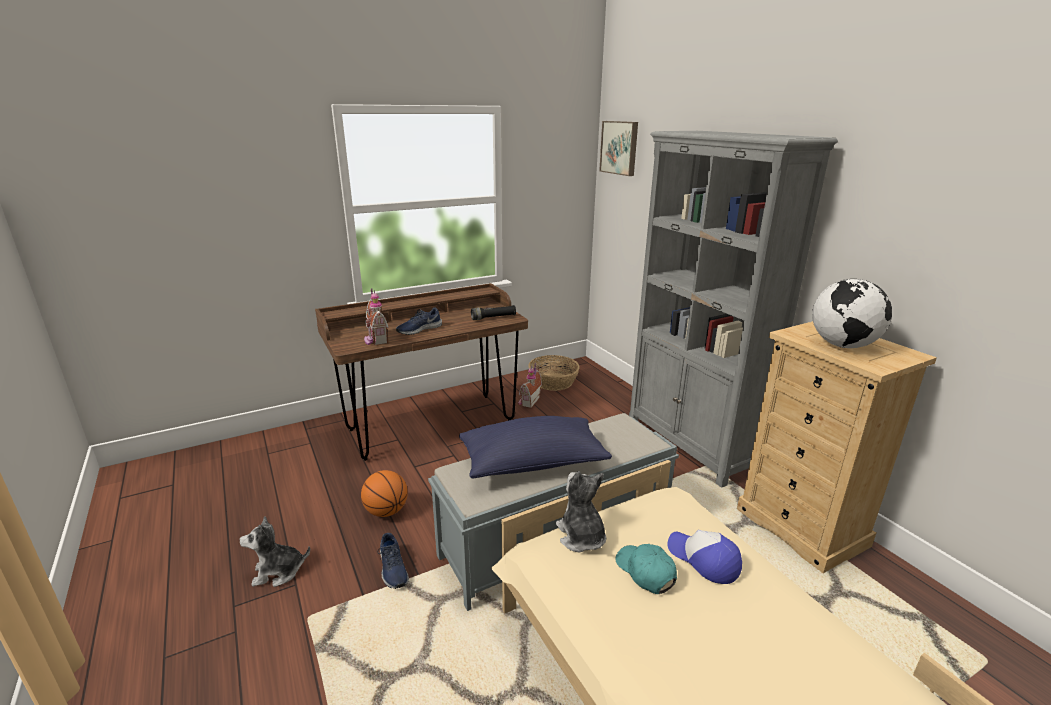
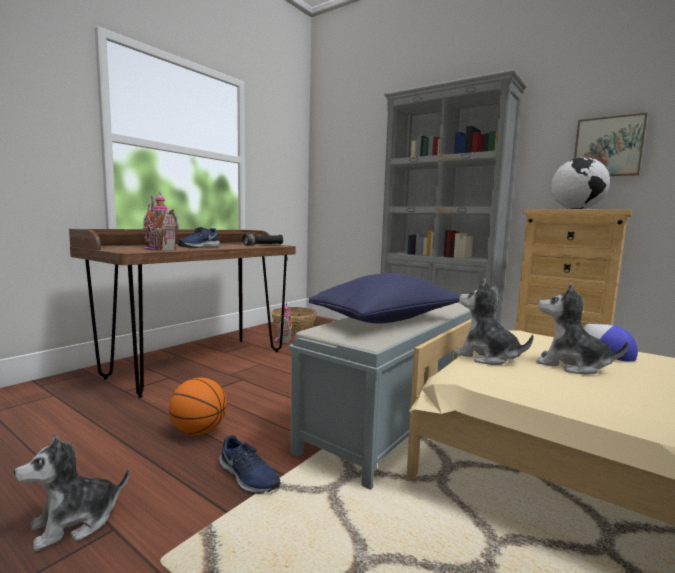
camera: 25 degrees left, 15 degrees down
(620, 147) = (332, 133): picture -> picture (608, 147)
(645, 572) = (571, 365): turquoise cap -> plush toy

